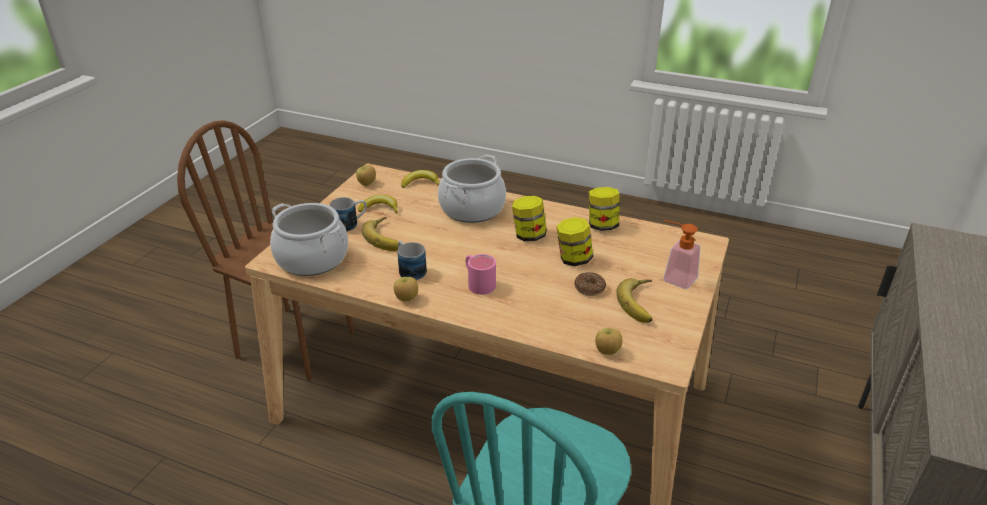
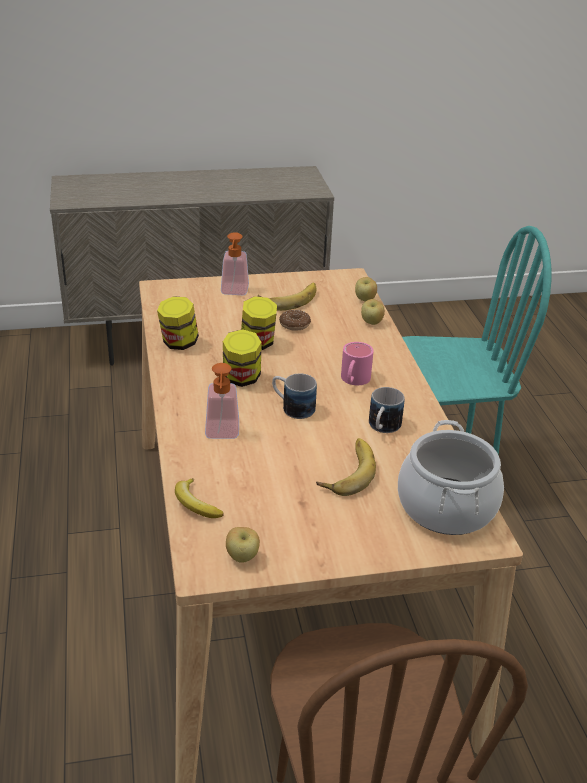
camera: 125 degrees left, 0 degrees up
(350, 224) = (352, 515): mug -> mug (292, 407)
(380, 209) = (293, 509): banana -> none
(406, 299) = (425, 410): apple -> apple (371, 322)
(472, 209) = (222, 434): cooking pot -> soap dispenser

